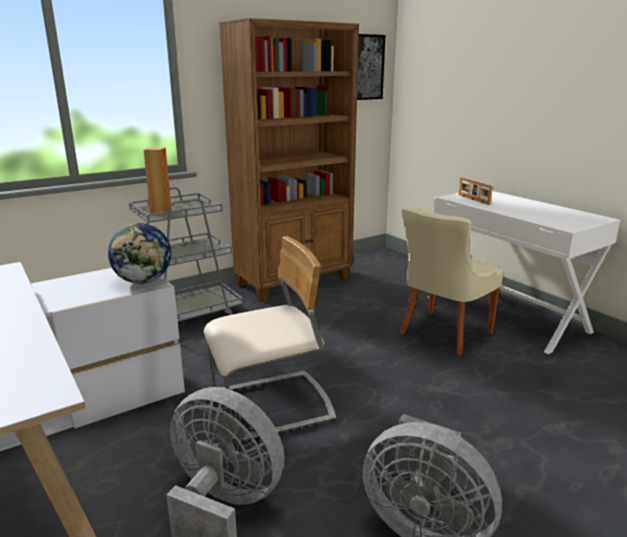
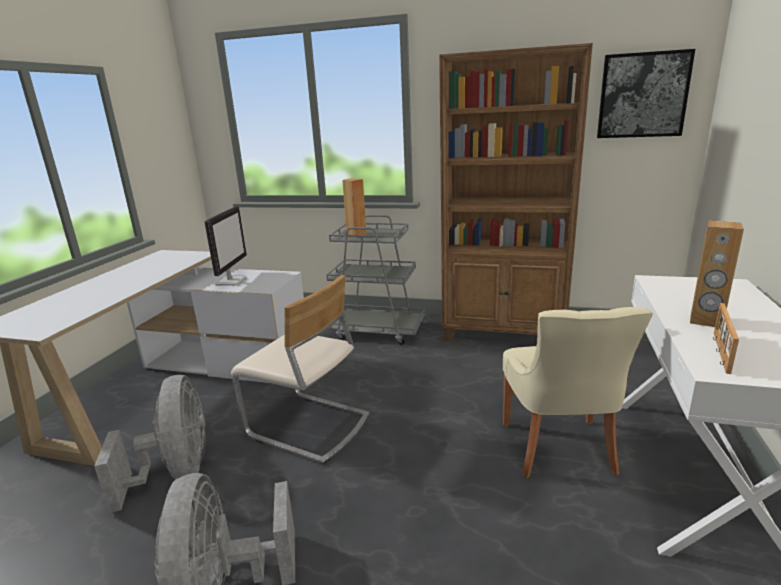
camera: 50 degrees right, 0 degrees up
(85, 290) = (231, 281): none -> monitor
(144, 281) = (265, 285): globe -> none
(443, 333) = (559, 450): beige chair -> beige chair turned 90 degrees counterclockwise
(473, 199) = (679, 291): picture frame -> picture frame (719, 352)
(516, 210) = (706, 321): none -> brown speaker

